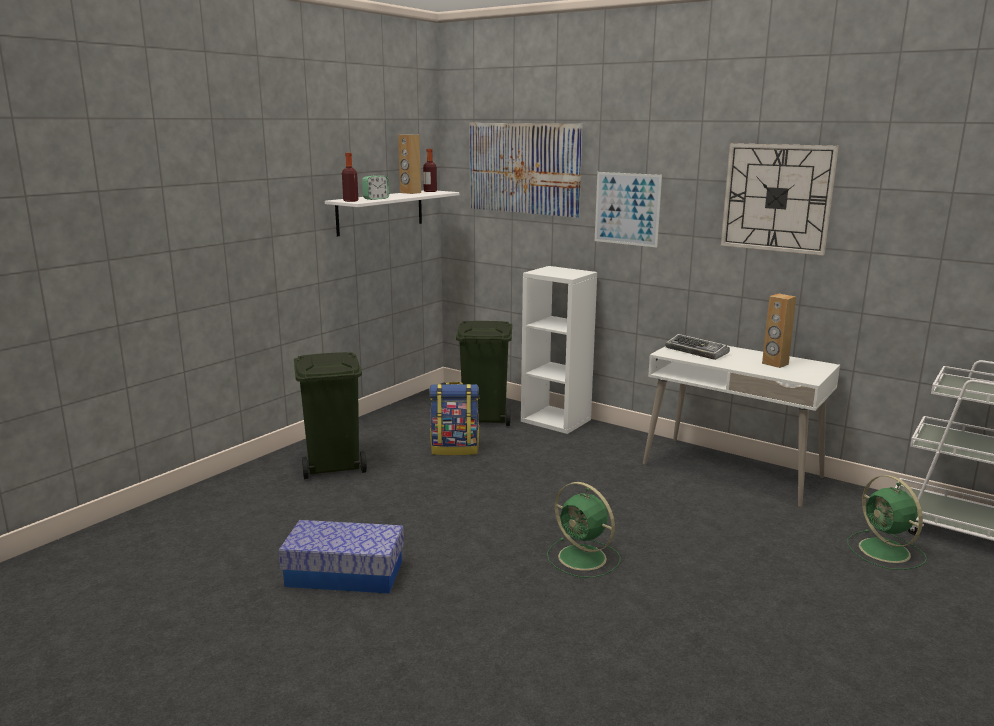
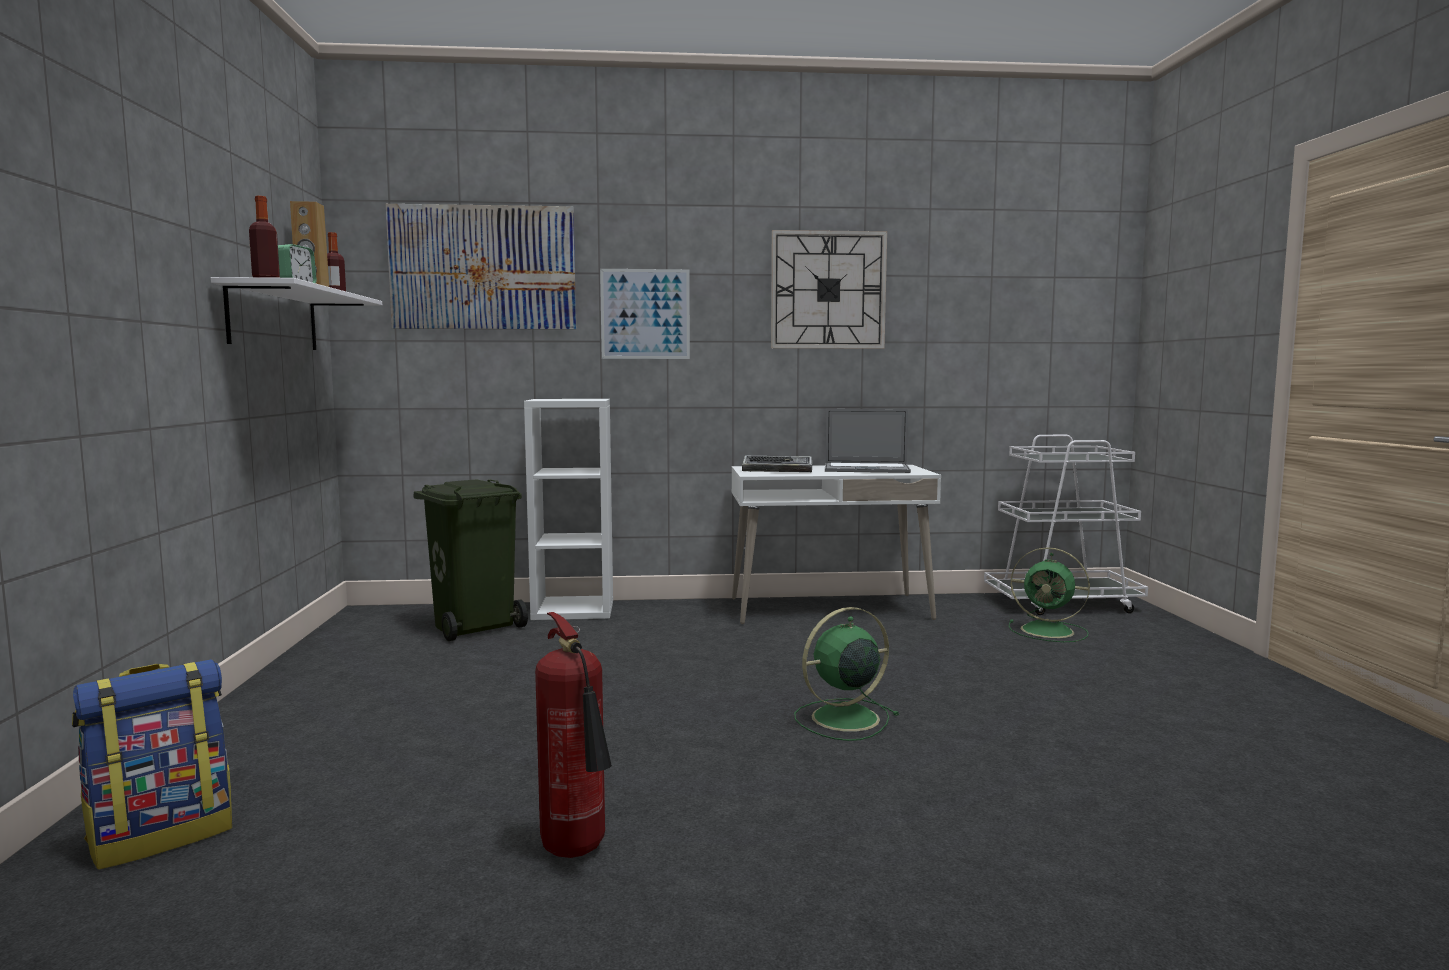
camera: 40 degrees left, 10 degrees down
(334, 465) = (319, 731): green trash can -> none
(345, 574) = (578, 852): storage box -> fire extinguisher
(455, 449) = (490, 665): backpack -> backpack (163, 835)
(584, 558) = (842, 719): green fan -> green fan turned 150 degrees clockwise
(775, 364) = (866, 469): brown speaker -> laptop

